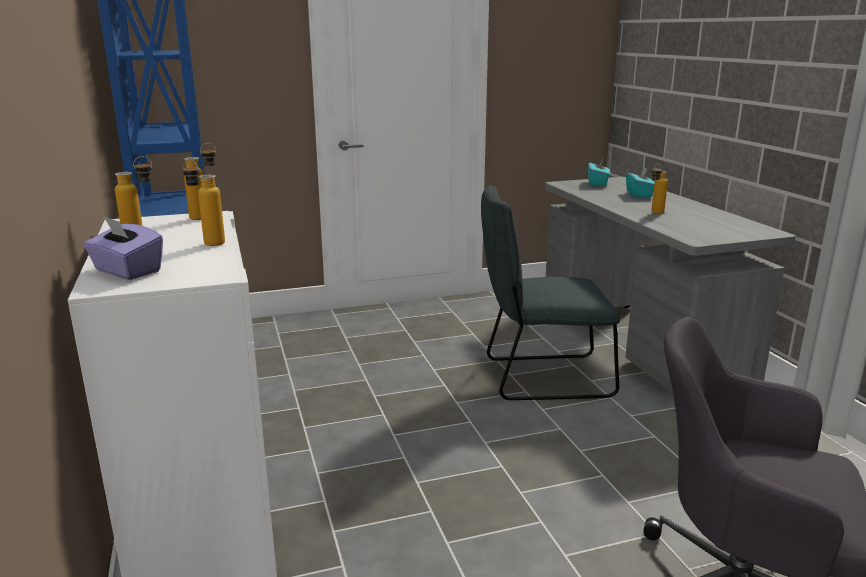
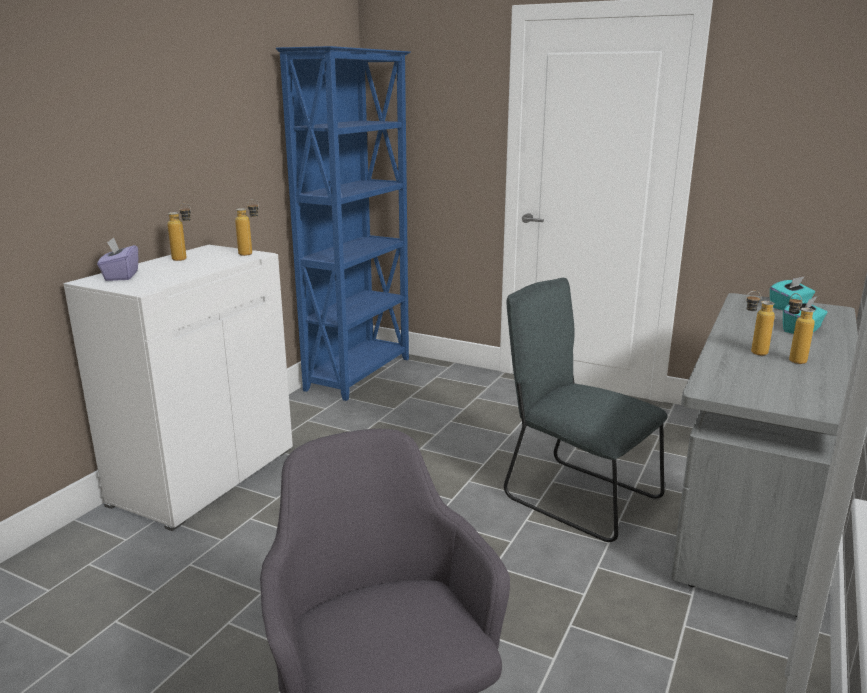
camera: 45 degrees right, 0 degrees up
(207, 242) = (199, 270): bottle -> bottle (792, 359)

